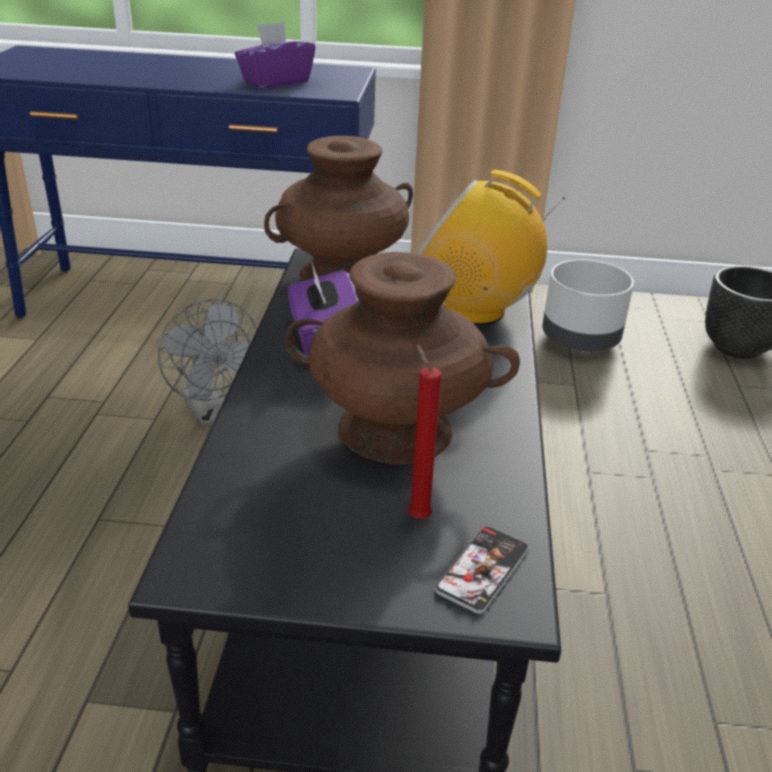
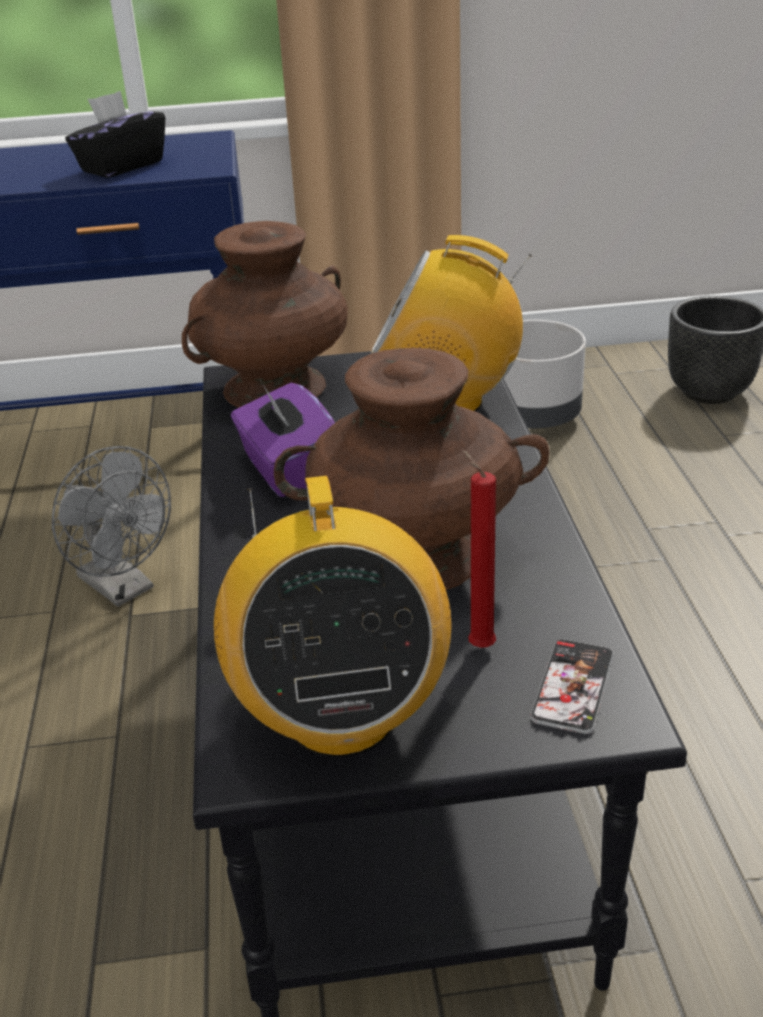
camera: 10 degrees left, 0 degrees up
(275, 82) = (121, 166): purple tissue box -> black tissue box
(278, 550) = (340, 717): none -> radio

